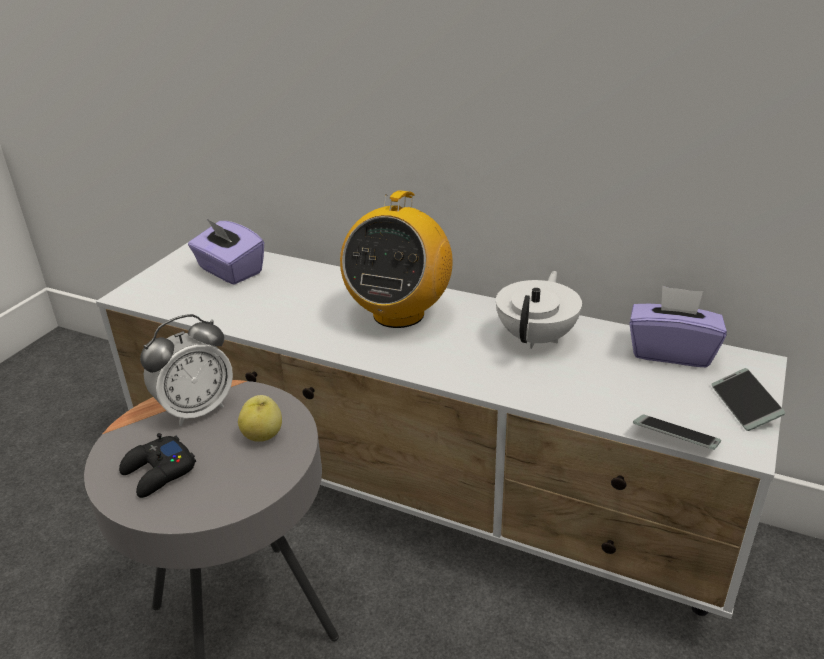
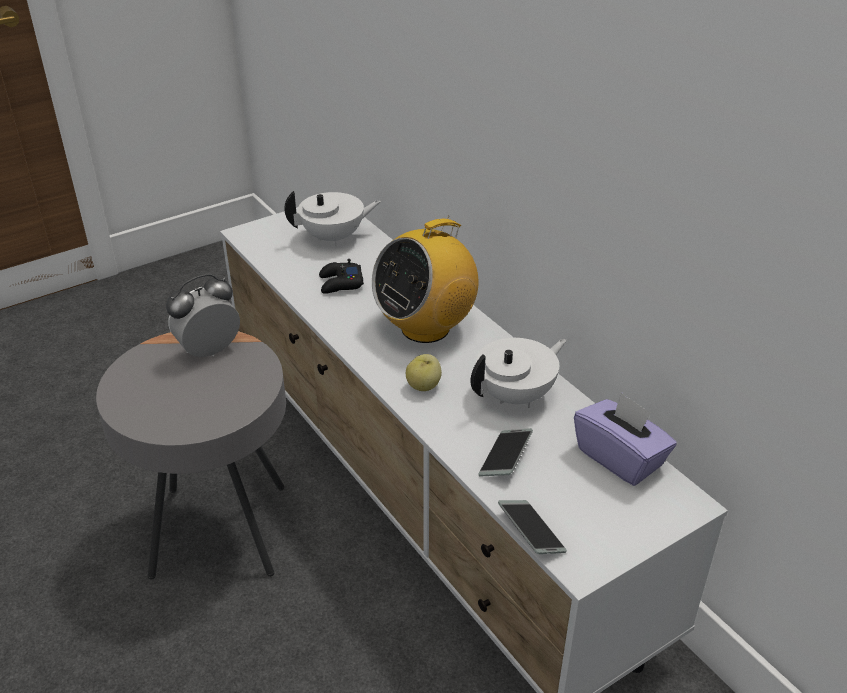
camera: 30 degrees right, 5 degrees up
(158, 472) = (148, 388): black game controller -> black game controller (340, 283)
(196, 410) = (209, 351): alarm clock -> alarm clock turned 150 degrees clockwise
(230, 271) = (334, 238): purple tissue box -> white teapot
(263, 435) = (234, 389): apple -> apple (424, 386)
(744, 405) = (627, 534): phone -> phone (505, 458)

